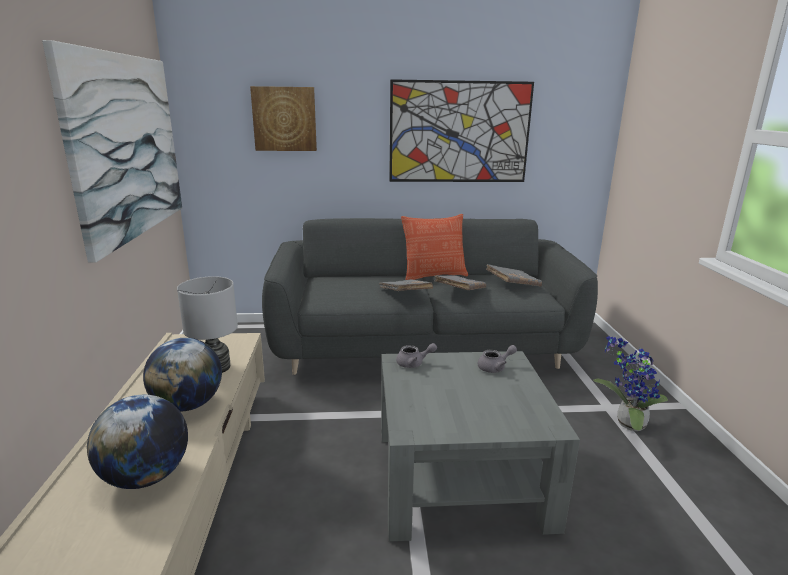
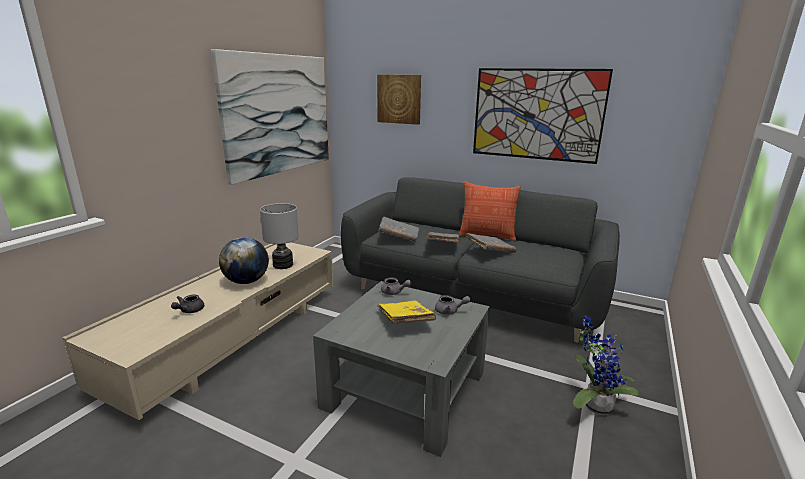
camera: 30 degrees right, 0 degrees up
(146, 476) = (189, 311): globe -> grey teapot
(467, 393) = (405, 321): none -> yellow book
(513, 284) = (546, 254): grey book -> grey book (399, 236)

